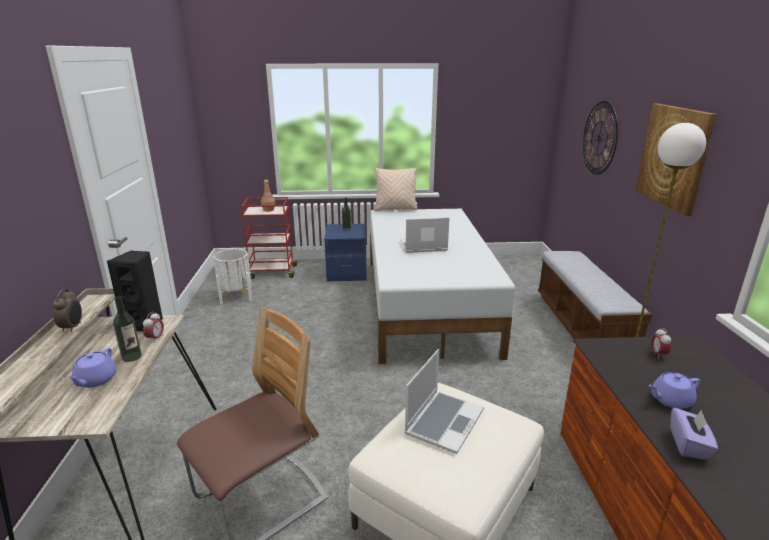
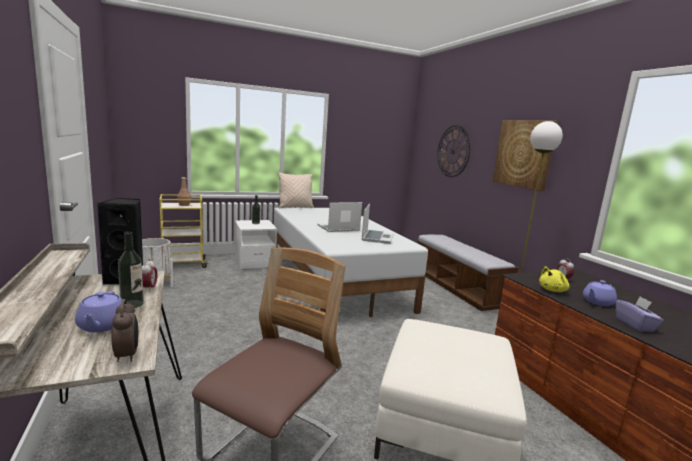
camera: 20 degrees left, 10 degrees down
(73, 327) = (56, 274): alarm clock -> alarm clock (127, 355)
(272, 272) = (183, 264): red cart -> yellow cart
(346, 273) = (254, 262): blue nightstand -> white nightstand
(444, 421) = (440, 342): laptop -> laptop (377, 237)
(622, 373) = (553, 290): none -> yellow plush toy

